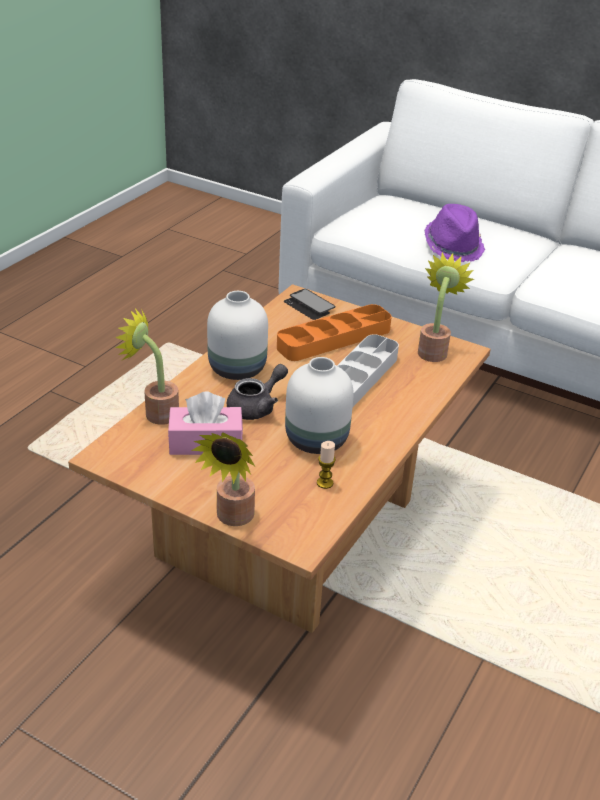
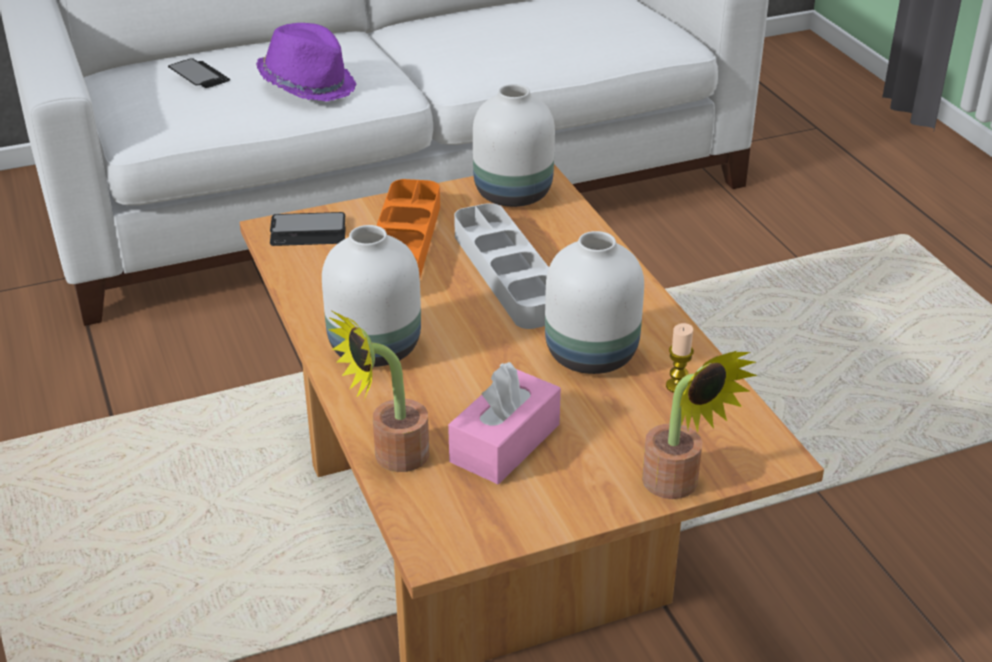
camera: 50 degrees left, 0 degrees up
(256, 407) = (475, 369): grey teapot -> none
(411, 216) = (199, 75): none -> phone
(434, 350) = (512, 195): potted plant -> white vase

